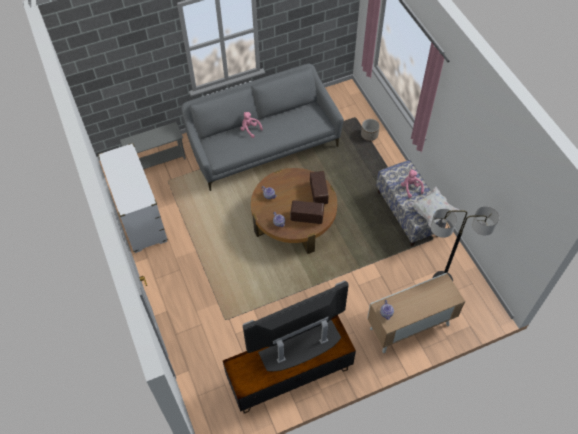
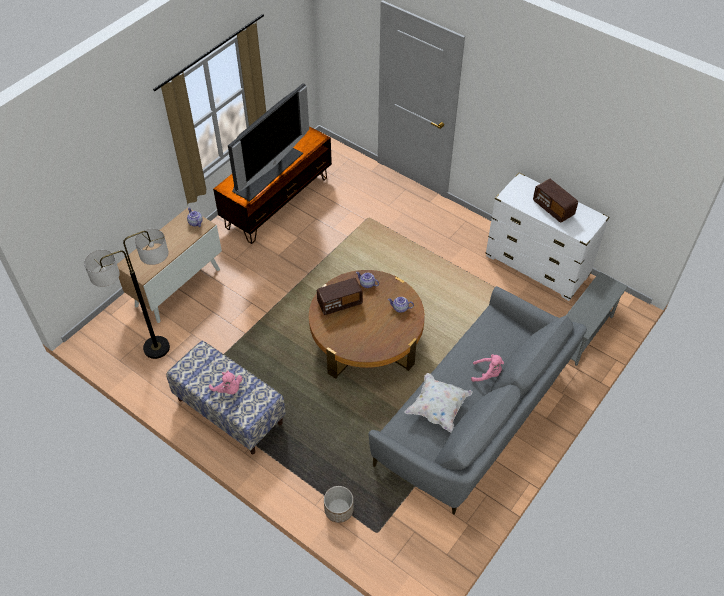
camera: 150 degrees right, 5 degrees down
(318, 193) = (344, 337): radio -> radio (553, 208)
(432, 211) = (188, 369): white pillow -> white pillow (438, 408)

